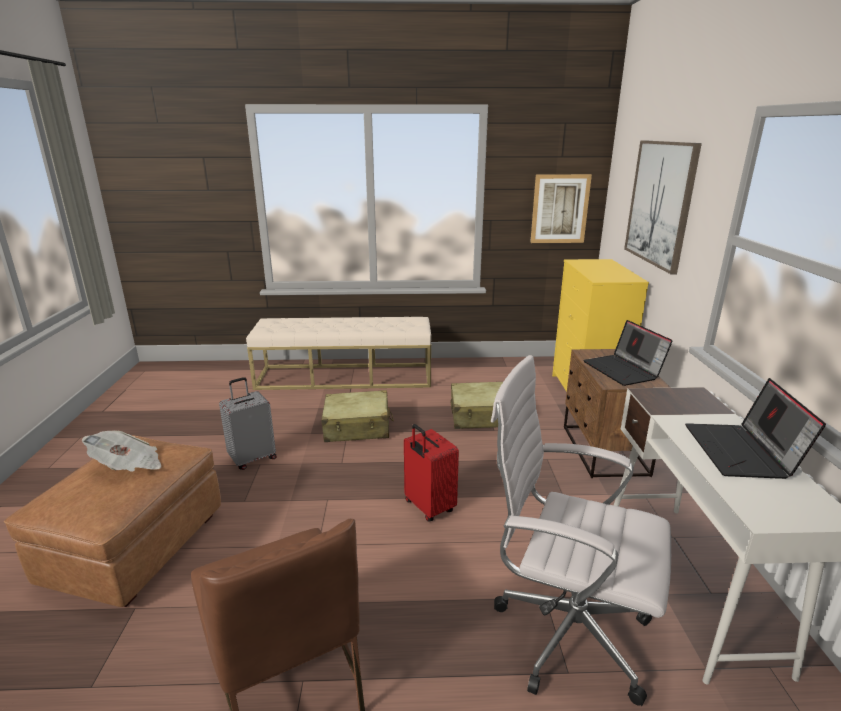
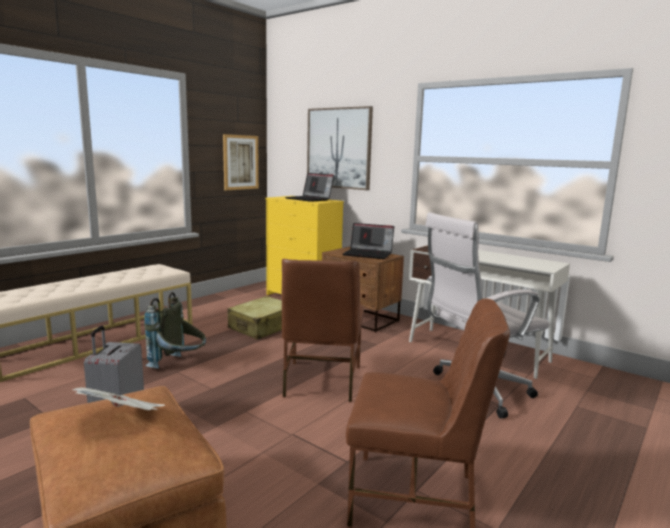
camera: 50 degrees left, 10 degrees down
(357, 427) = (179, 365): beige suitcase -> grey backpack
(428, 507) = (321, 381): red suitcase -> brown chair
(742, 452) = (497, 256): laptop -> laptop (309, 199)

